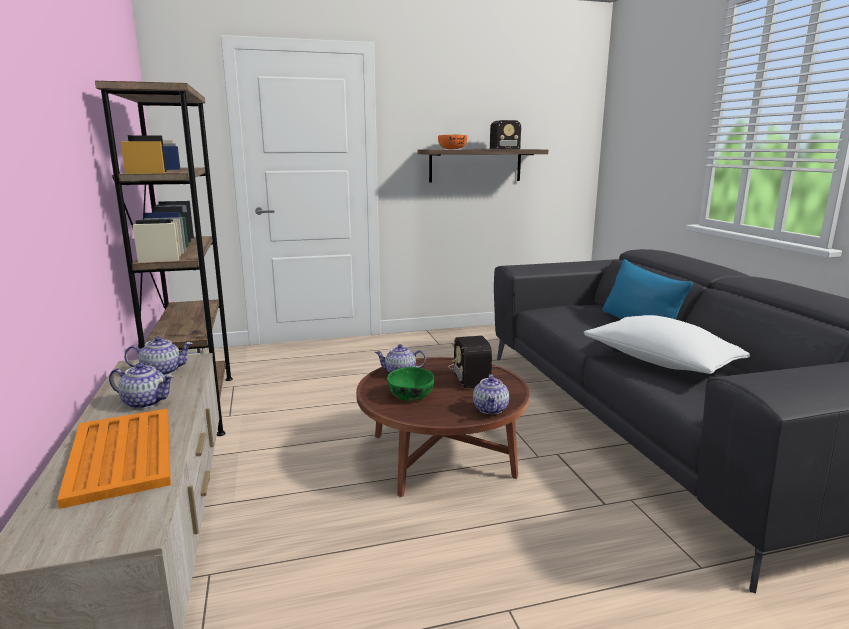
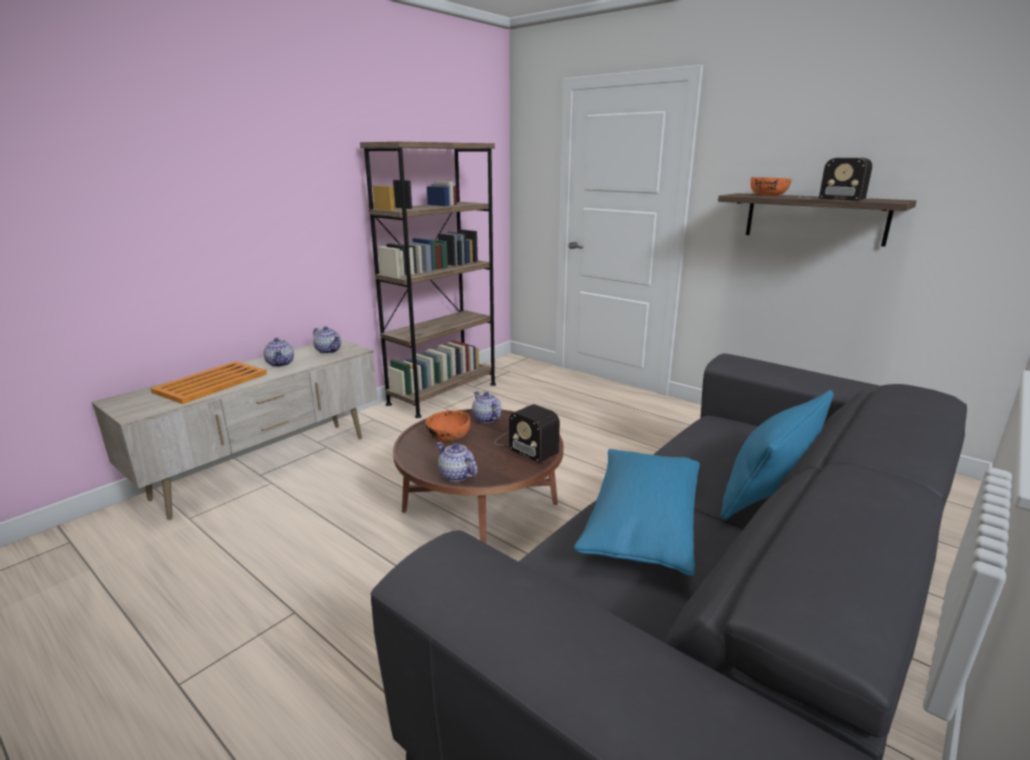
camera: 55 degrees right, 5 degrees up
(410, 396) = (448, 437): green bowl -> orange bowl
(471, 373) = (524, 445): radio -> radio turned 90 degrees counterclockwise
(491, 409) = (456, 475): teapot -> teapot turned 75 degrees clockwise
(659, 362) = (641, 526): white pillow -> blue pillow

